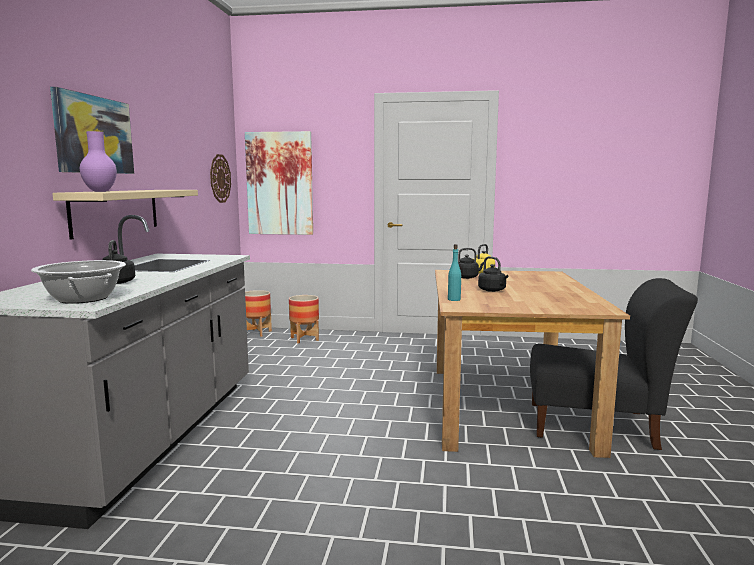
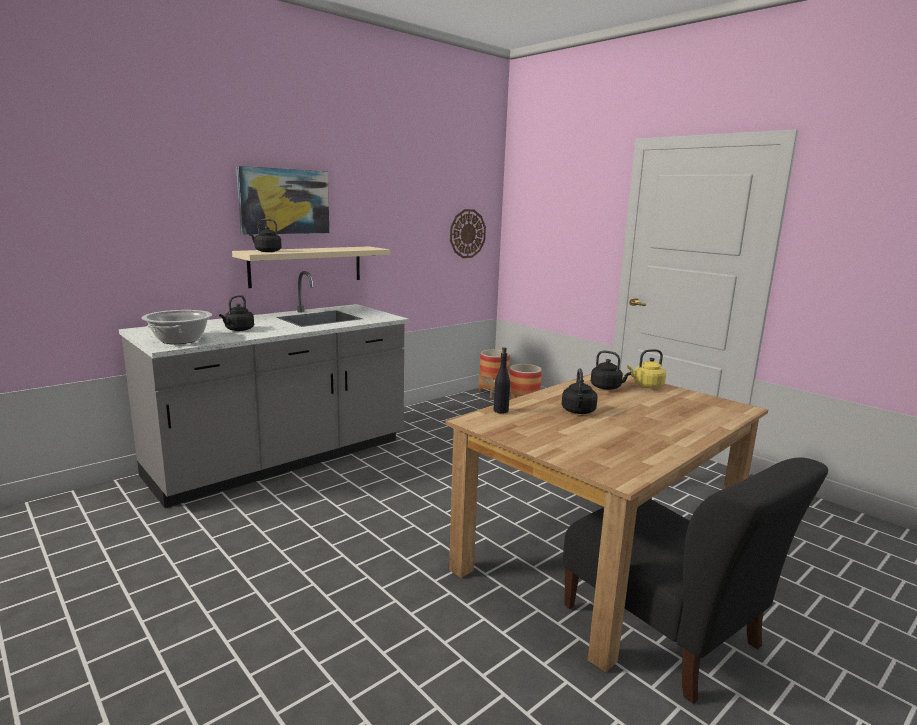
camera: 40 degrees right, 5 degrees up
(99, 191) = (266, 251): purple vase -> black kettle
(279, 183) = (534, 241): picture -> none
(454, 299) = (501, 411): turquoise bottle -> black bottle

